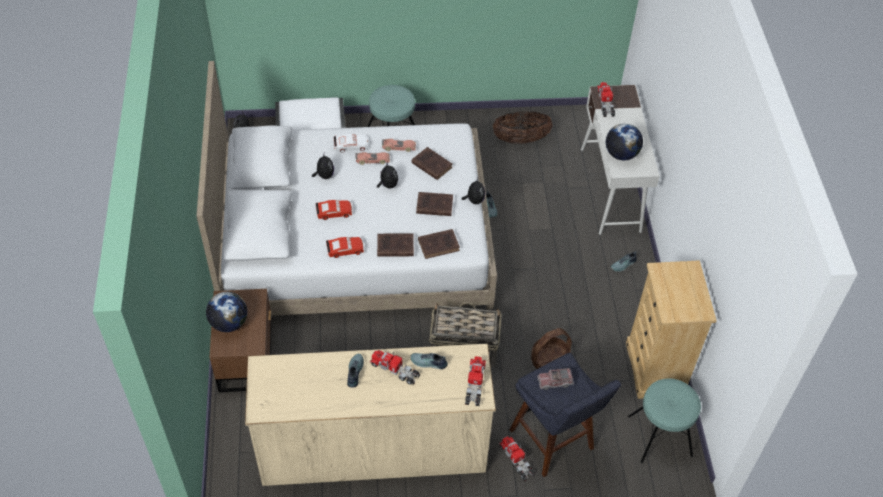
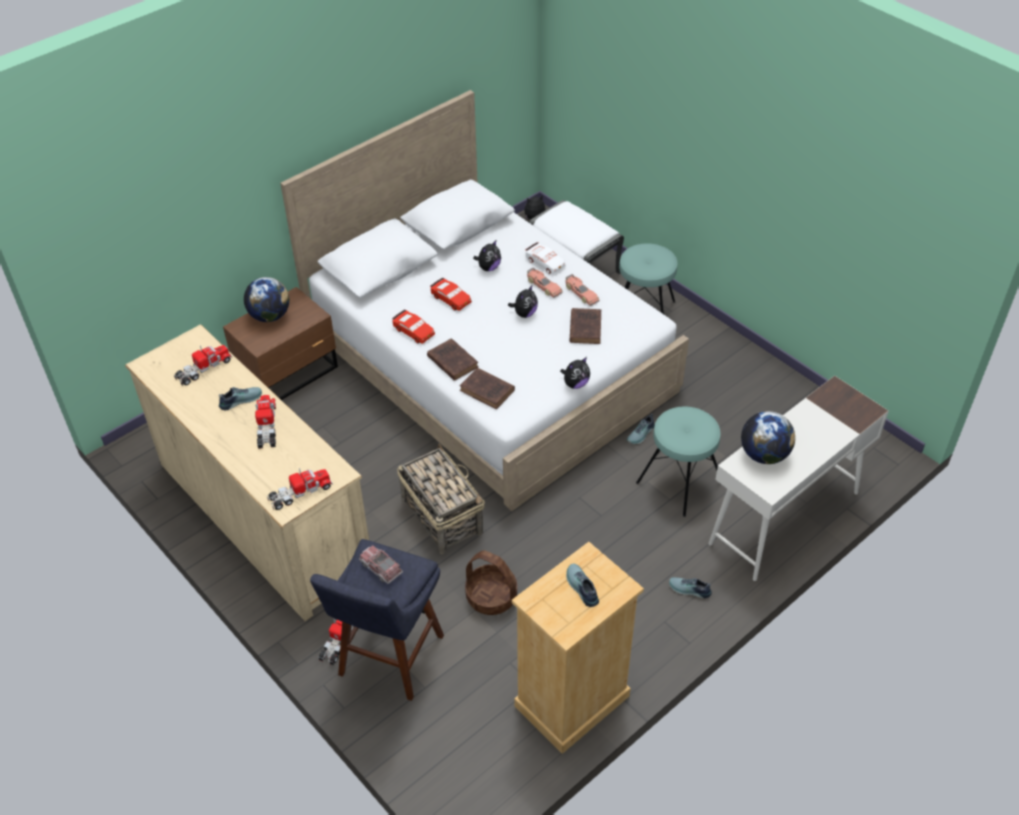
camera: 55 degrees right, 5 degrees down
(428, 363) = (296, 445): shoe -> shoe (581, 588)
(433, 206) = (534, 359): brown book -> none
(520, 139) = (763, 404): basket -> none
(605, 103) = (826, 401): toy truck -> toy truck (204, 369)
(659, 436) = (482, 756): turquoise stool -> turquoise stool (679, 482)

